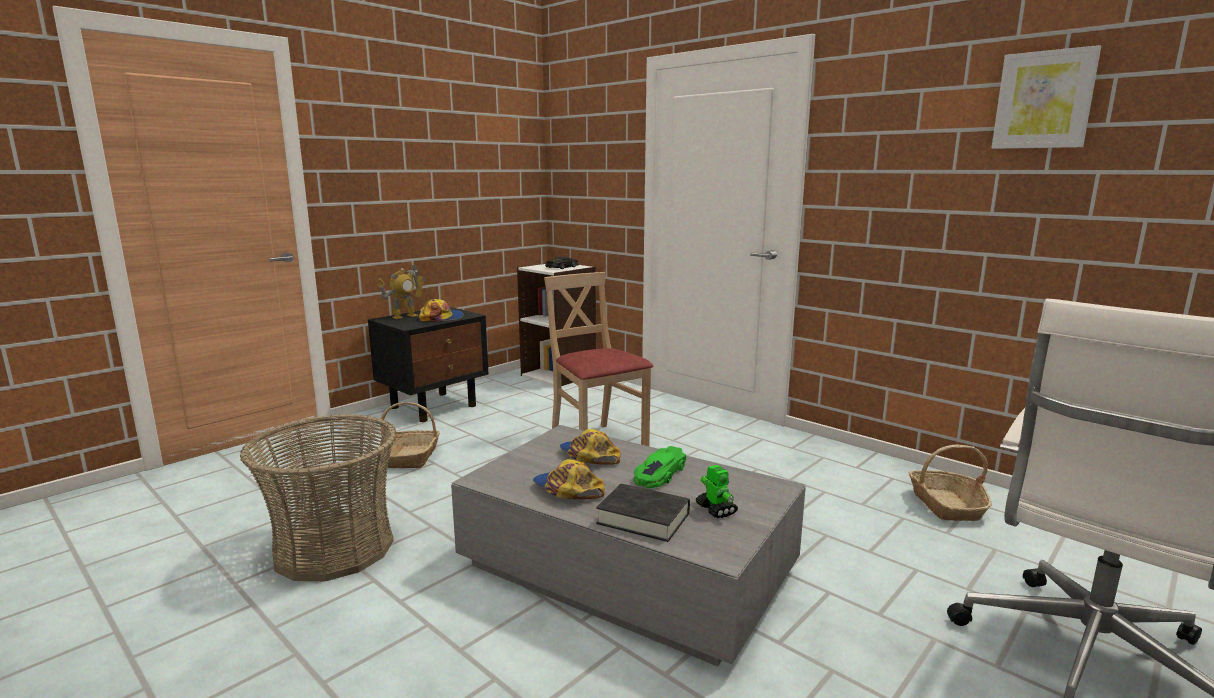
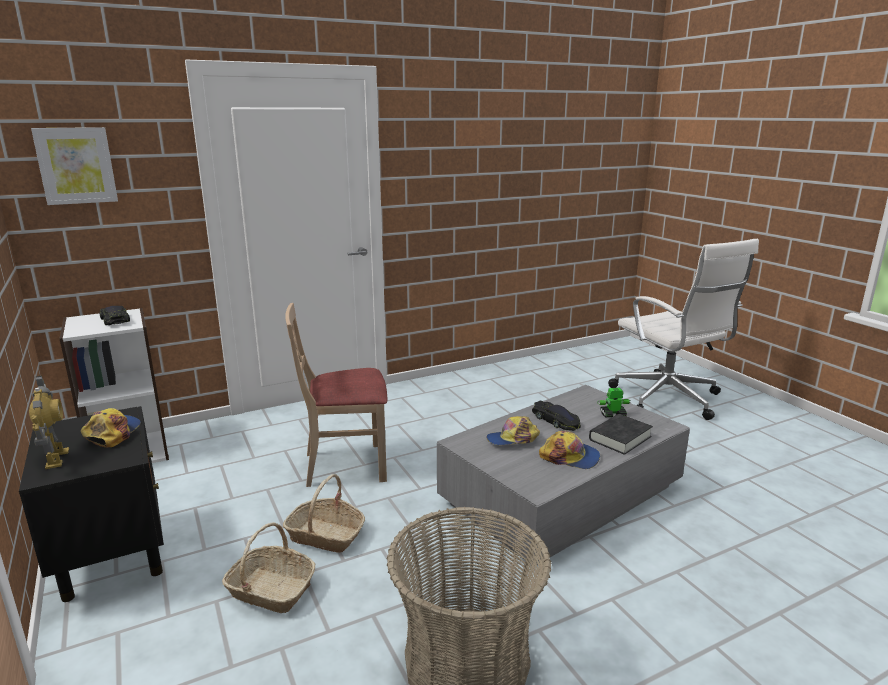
camera: 70 degrees left, 5 degrees up
(567, 490) = (570, 457): cap -> cap turned 135 degrees counterclockwise
(659, 474) = (556, 420): green toy car -> black toy car
(946, 505) = (530, 377): basket -> basket (325, 535)
(1044, 100) = (518, 130): picture -> picture (76, 165)

